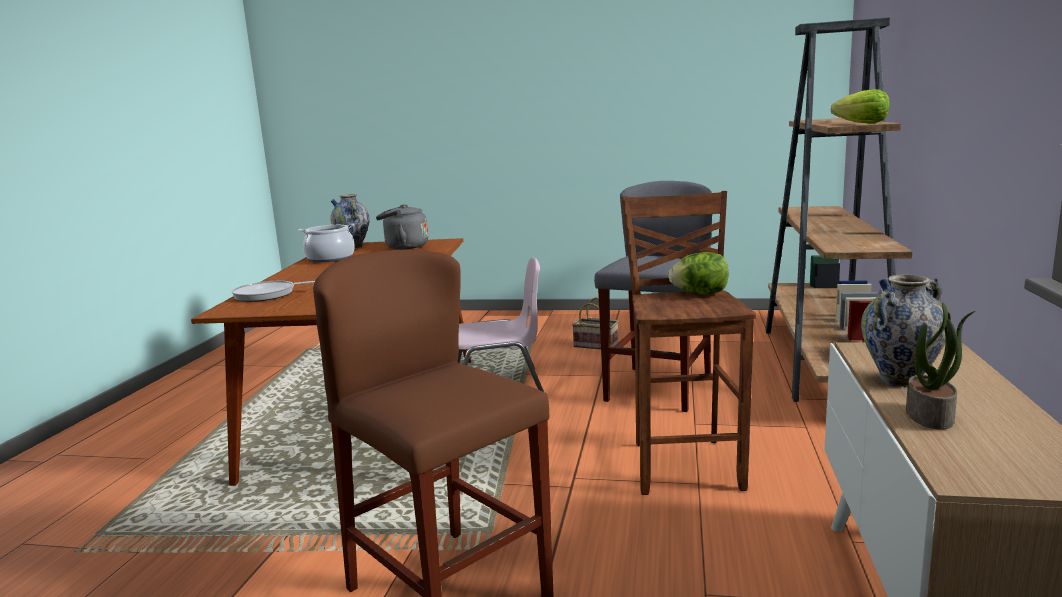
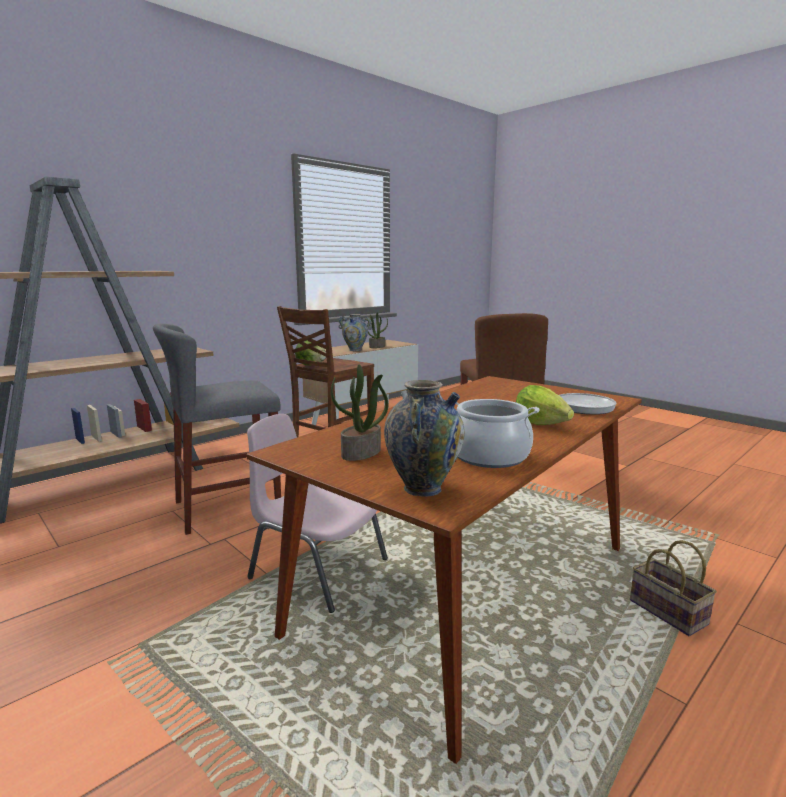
camera: 145 degrees left, 0 degrees up
(403, 247) = (361, 453): grey kettle -> potted plant
(597, 345) = (116, 588): basket -> basket (665, 611)
(862, 123) = (150, 270): lettuce -> lettuce (540, 424)

